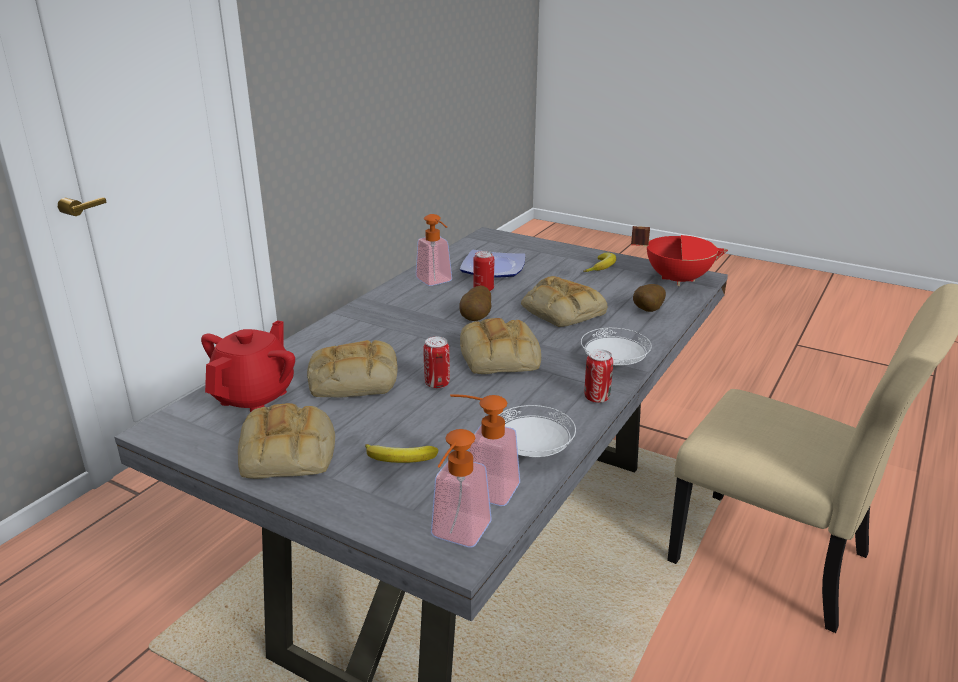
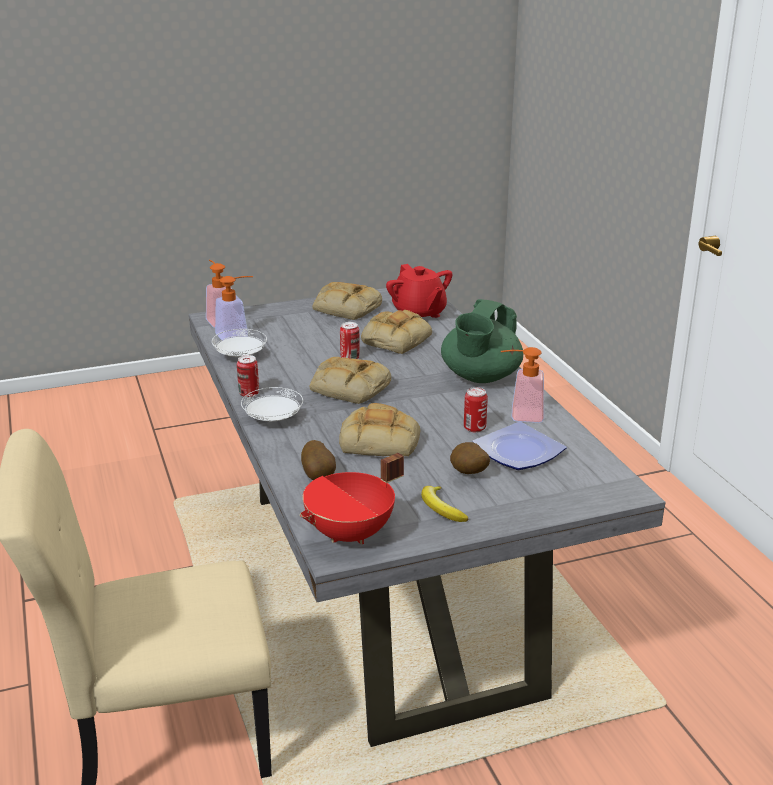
camera: 130 degrees right, 0 degrees up
(388, 314) = (480, 377): none -> green teapot
(400, 460) = (293, 327): banana -> none
(477, 318) = (421, 403): potato -> potato (468, 474)

